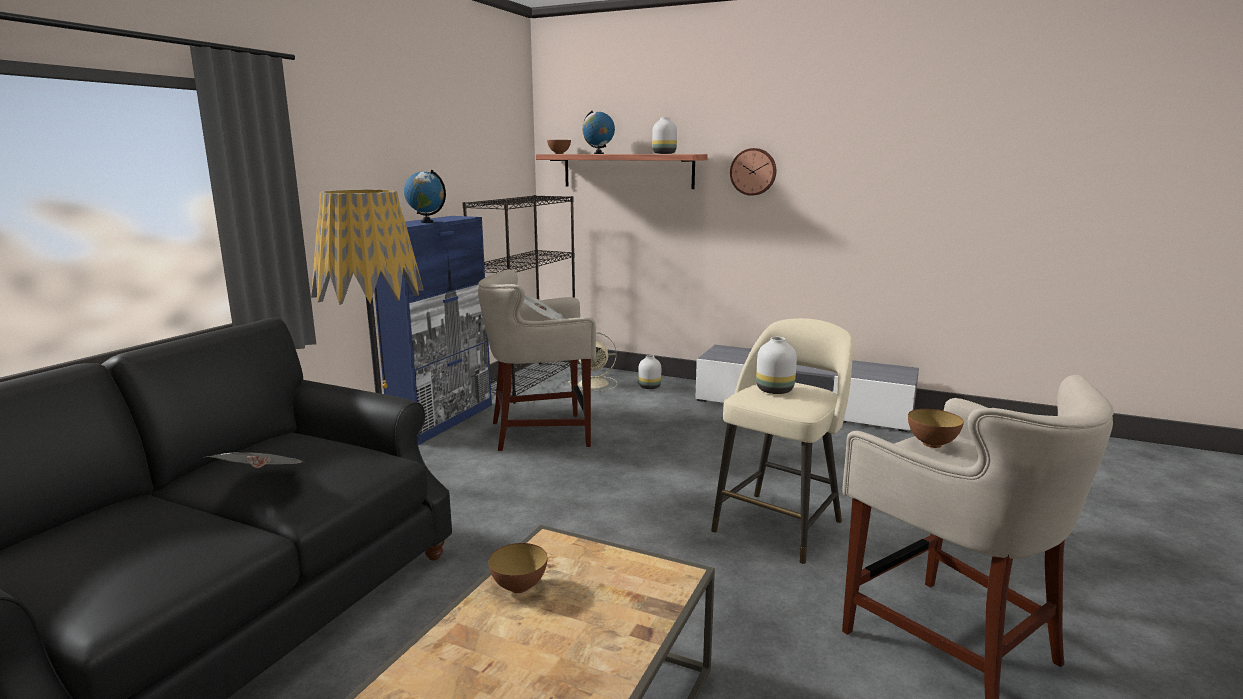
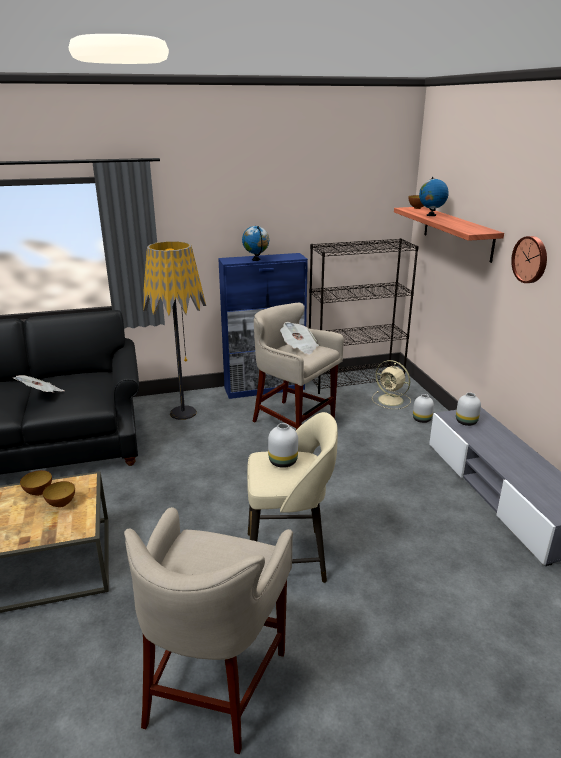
camera: 50 degrees right, 10 degrees up
(665, 154) = (464, 227): white vase -> white vase (466, 422)
(932, 444) = (226, 548): bowl -> bowl (61, 504)

